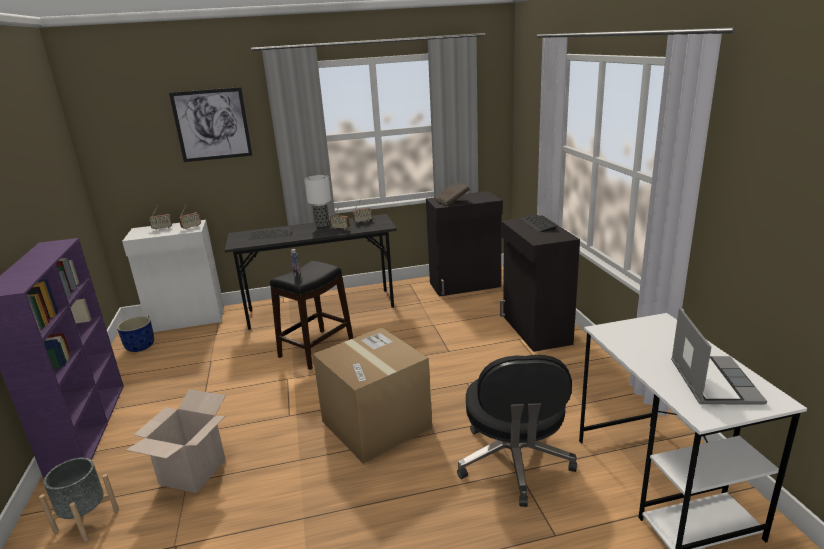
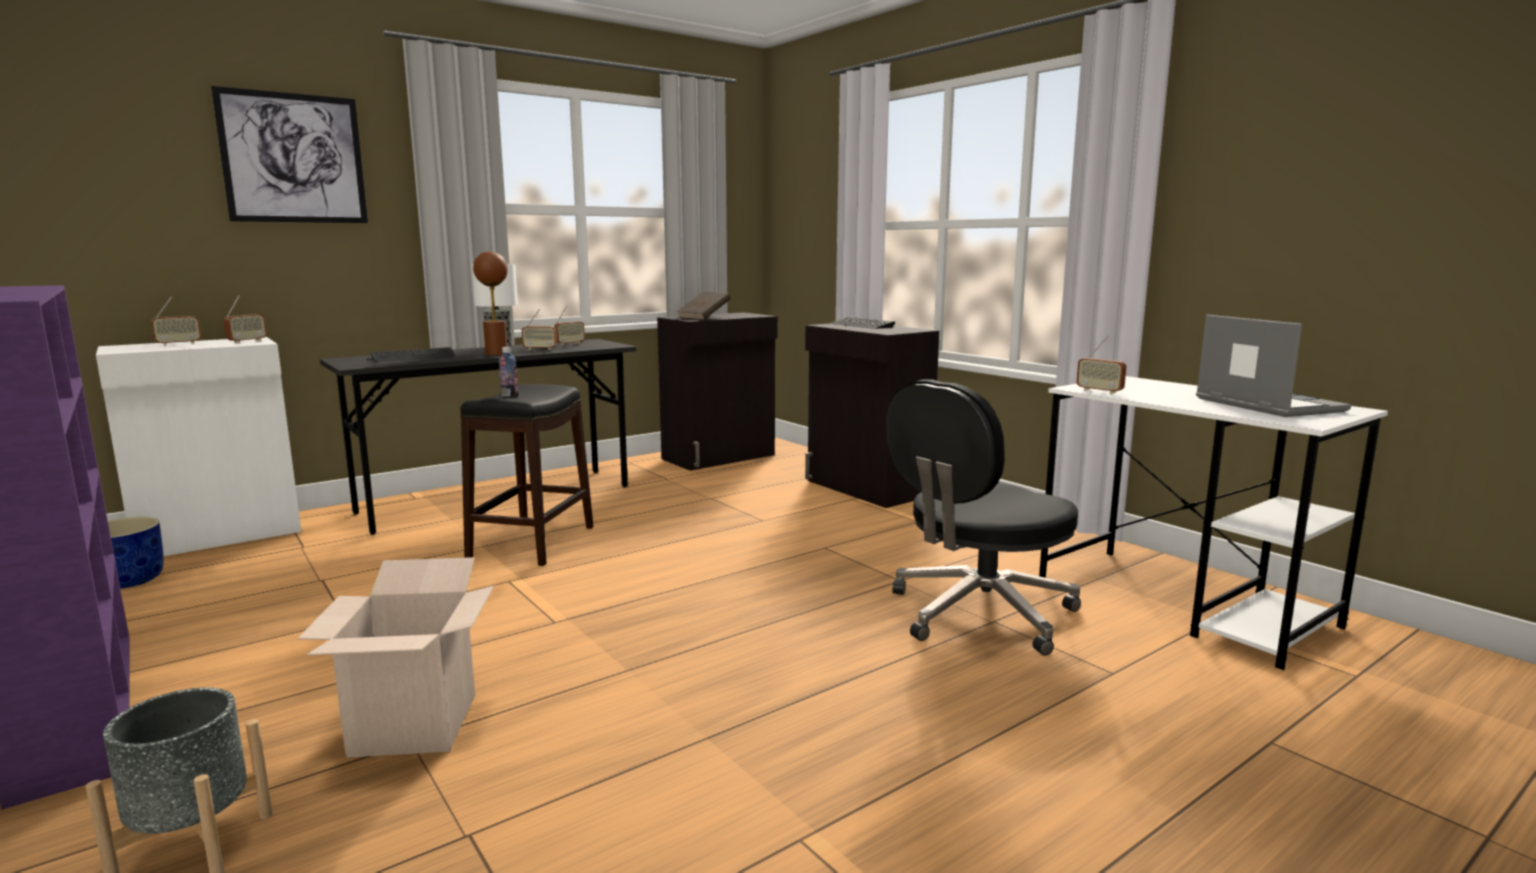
camera: 25 degrees left, 10 degrees down
(313, 234) = (496, 354): none -> brown table lamp
(376, 424) = (726, 608): cardboard box -> none
(514, 463) = (979, 614): black office chair -> black office chair turned 75 degrees clockwise
(612, 339) = (1099, 391): none -> radio

